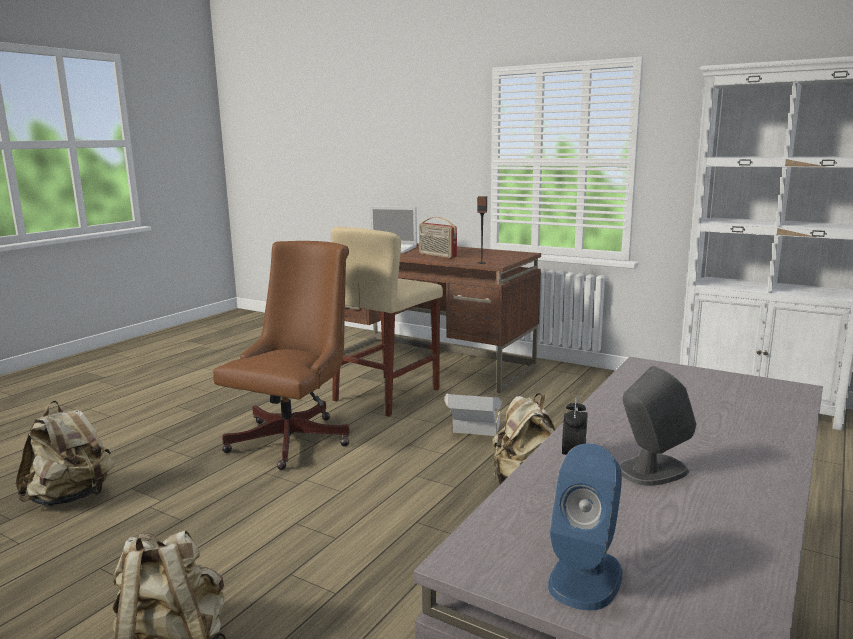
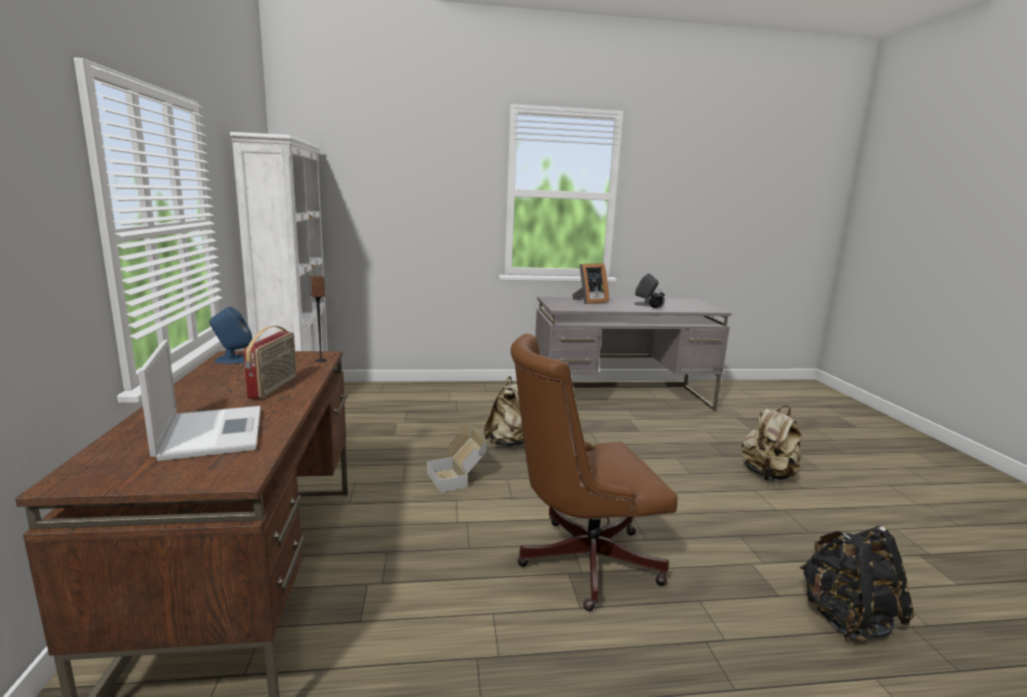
camera: 130 degrees left, 0 degrees up
(71, 498) = (846, 619): beige backpack -> black backpack
(387, 395) = (411, 559): beige stool -> none
(586, 577) = (698, 305): blue speaker -> blue speaker (234, 360)
(724, 414) = (589, 301): none -> picture frame

